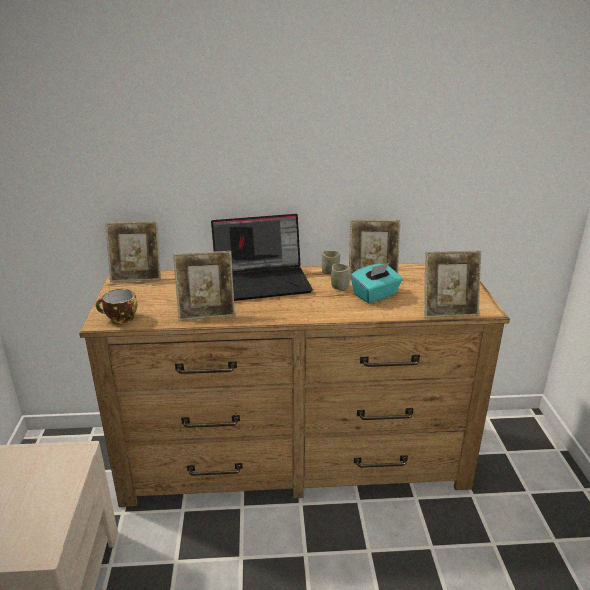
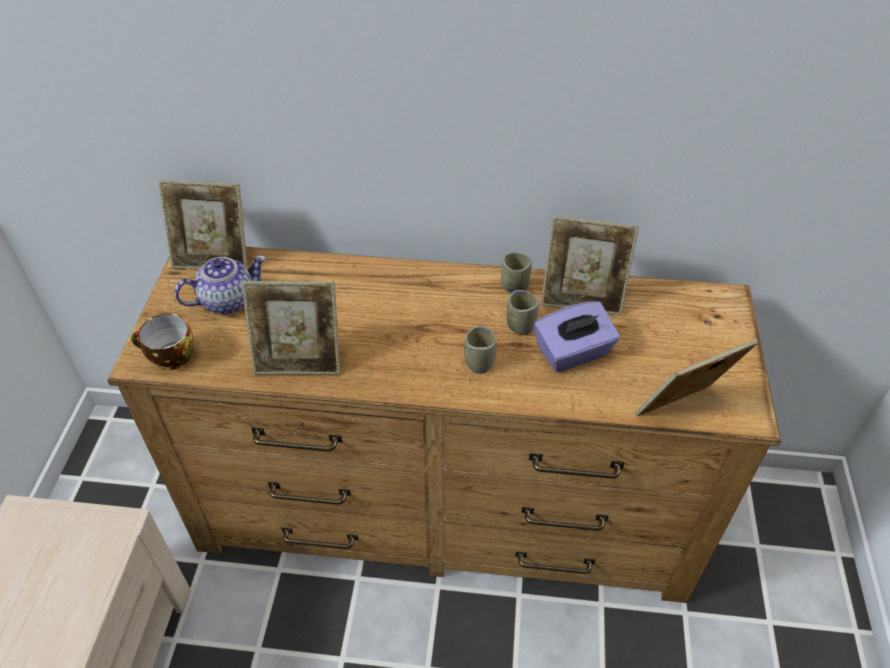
camera: 10 degrees right, 20 degrees up
(151, 292) = (227, 301): none -> teapot
(263, 281) = (403, 295): laptop -> none
(320, 304) = (479, 363): none -> cup
(375, 295) = (573, 353): turquoise tissue box -> purple tissue box
(448, 312) = (681, 411): picture frame -> picture frame turned 150 degrees clockwise

